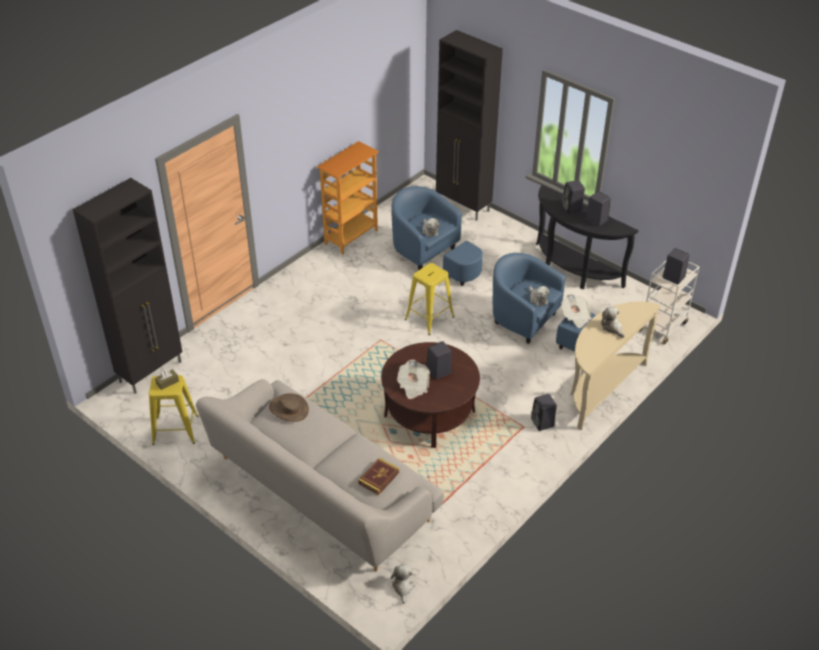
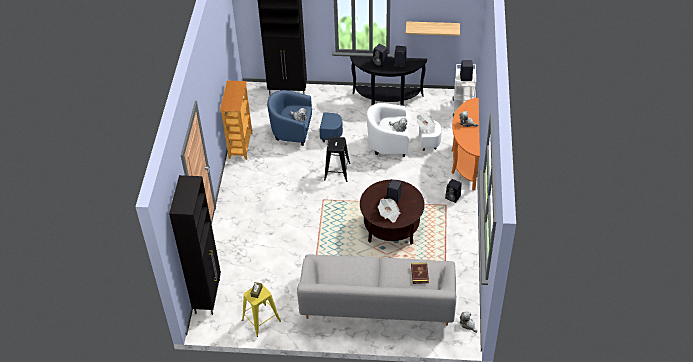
camera: 35 degrees left, 5 degrees up
(289, 409) = (334, 266): brown hat -> none
(429, 318) = (337, 171): yellow stool -> black stool
(535, 325) = (398, 144): blue armchair -> white armchair
(600, 389) = (464, 161): beige console table -> orange console table
(659, 188) = (432, 28): none -> shelf

